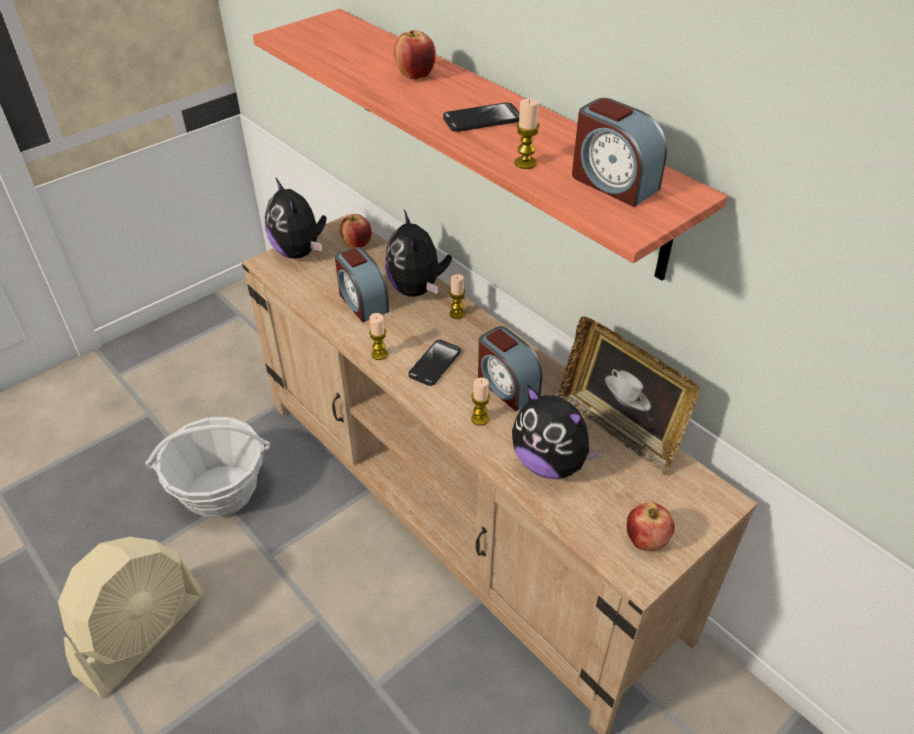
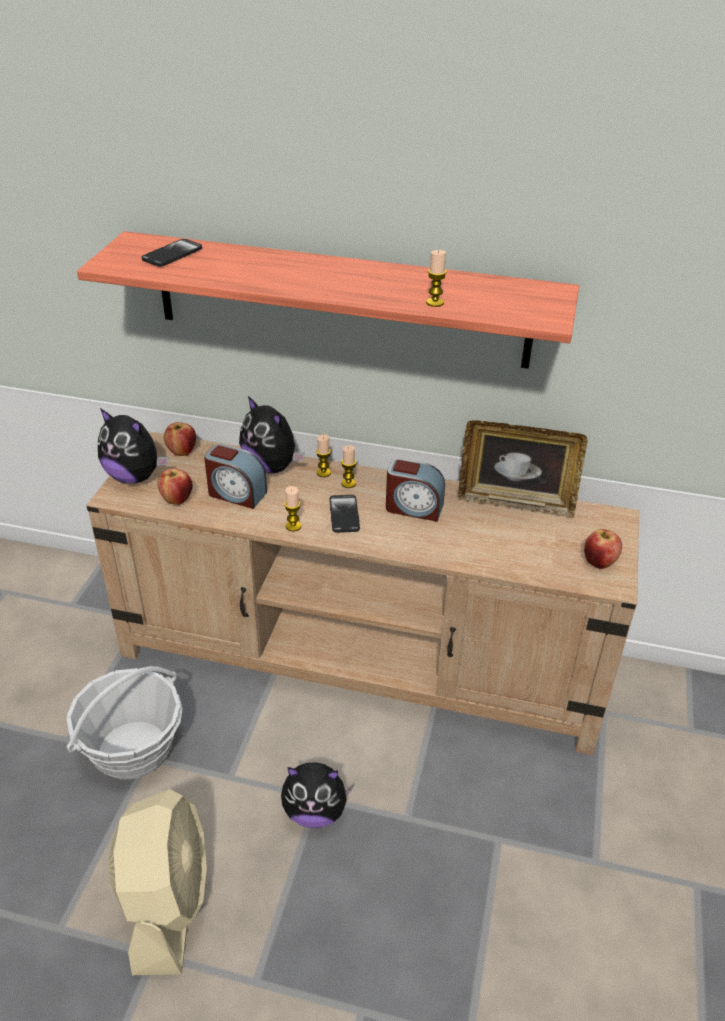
camera: 35 degrees left, 5 degrees down
(416, 75) = (269, 266): apple -> apple (177, 499)
(480, 419) = (417, 538): candle -> candle (348, 483)
(482, 119) = (364, 283): phone -> phone (172, 254)
(550, 463) = (494, 544): plush toy -> plush toy (315, 812)
(612, 183) = (505, 298): alarm clock -> none

